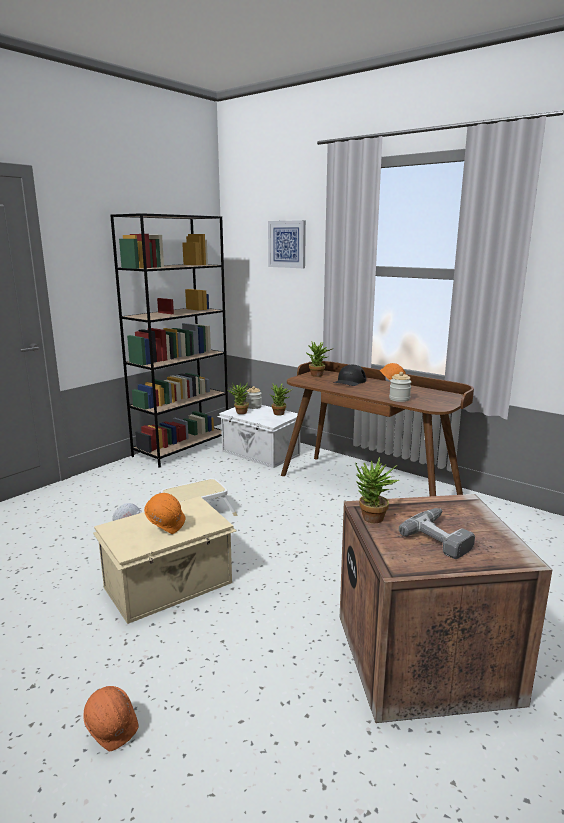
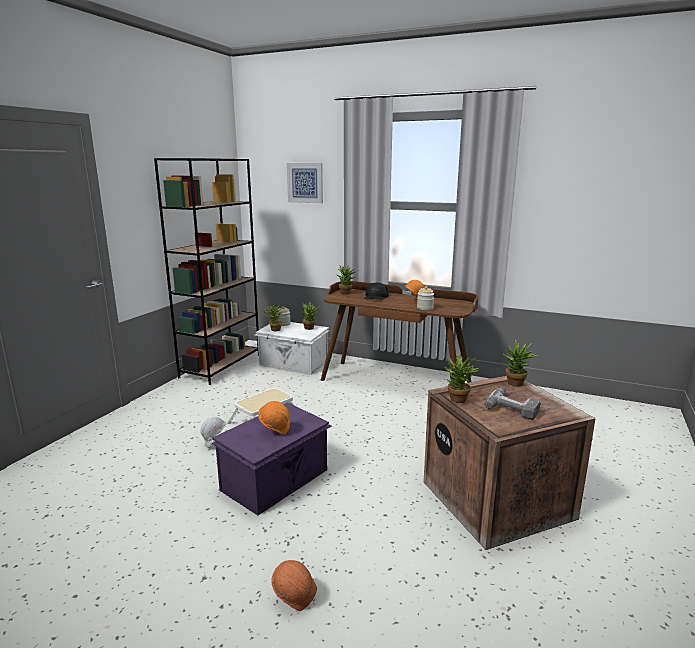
camera: 15 degrees left, 0 degrees up
(169, 585) = (276, 480): beige storage box -> purple storage box
(465, 508) = (516, 385): none -> potted plant

